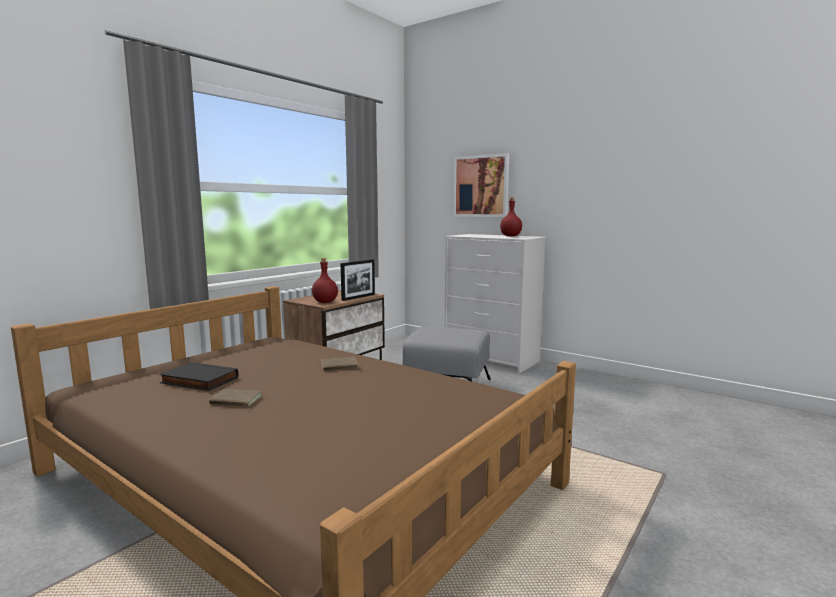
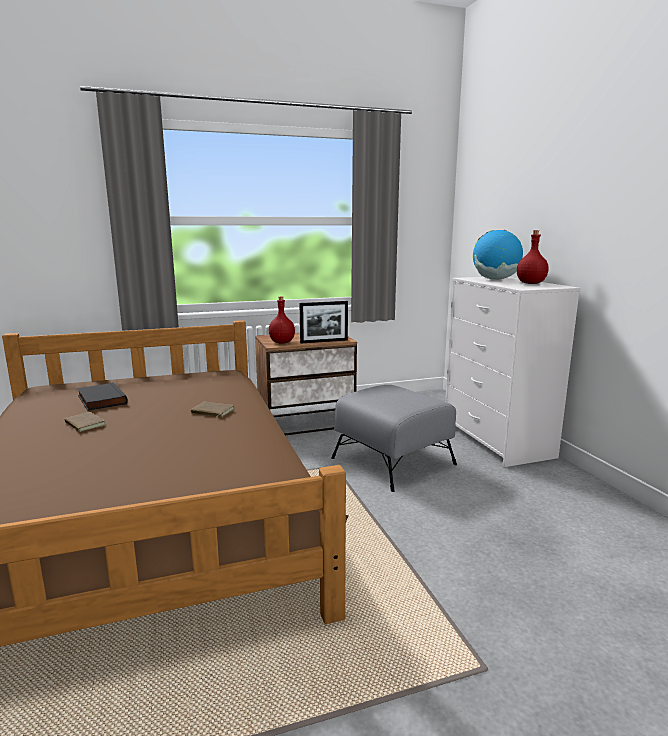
camera: 35 degrees right, 5 degrees up
(478, 235) = (495, 279): none -> globe
(481, 186) = (520, 213): picture -> none

